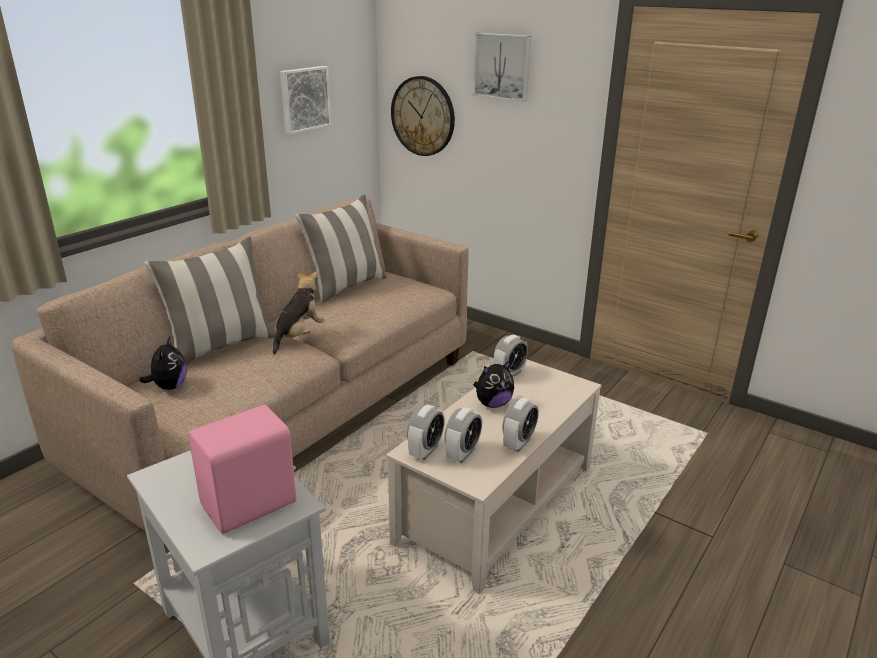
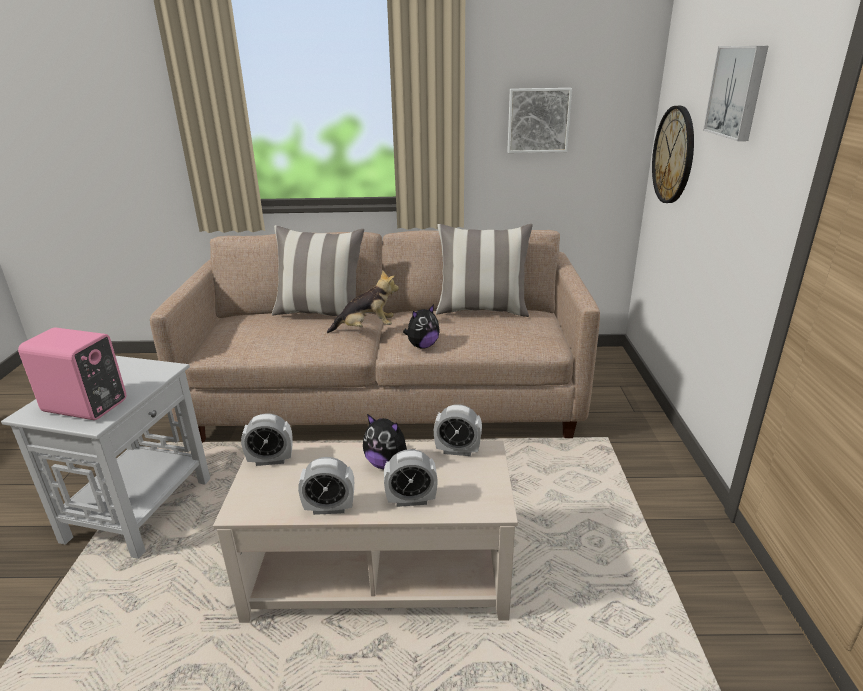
camera: 55 degrees right, 0 degrees up
(169, 387) = (251, 324): plush toy -> plush toy (422, 346)
(462, 453) = (282, 482): alarm clock -> alarm clock (411, 500)

